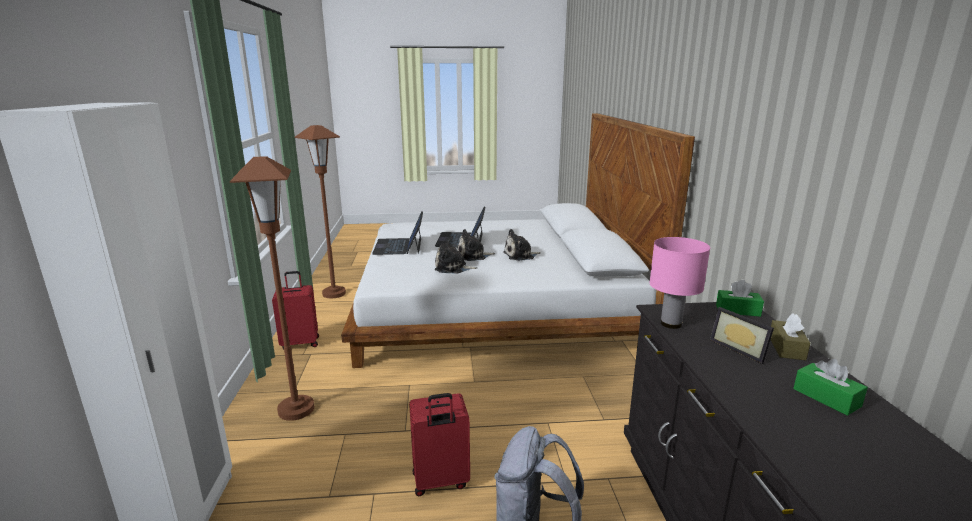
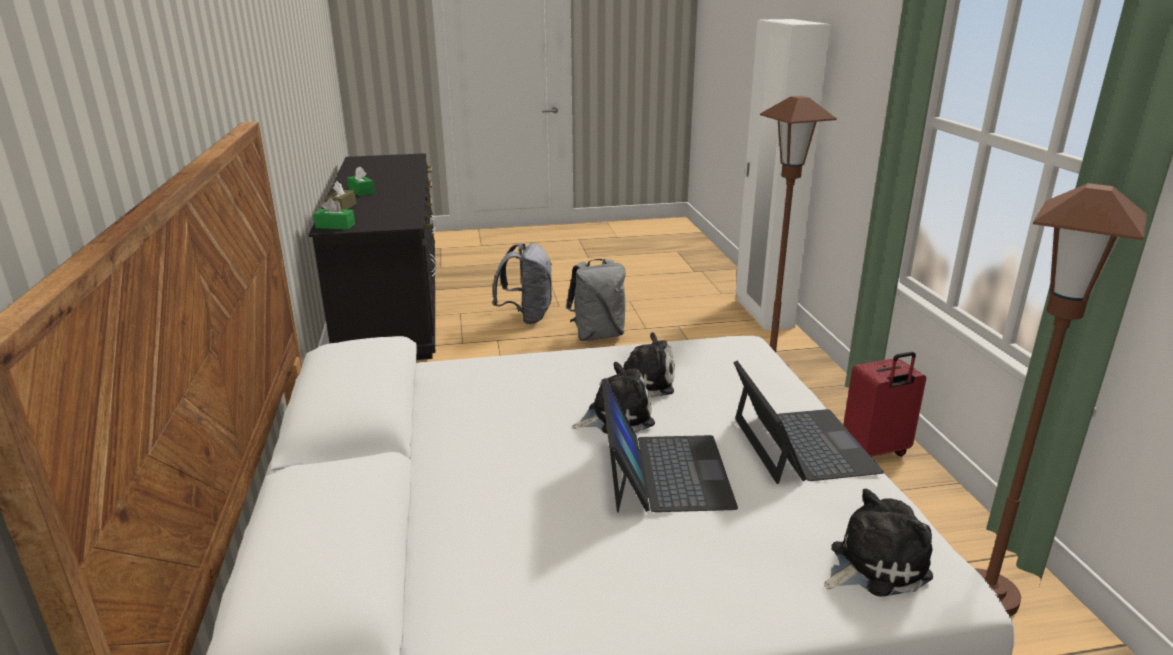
camera: 175 degrees right, 5 degrees up
(440, 481) = (598, 335): red suitcase -> grey backpack
(520, 255) = (515, 427): plush toy -> plush toy (873, 565)
(670, 323) = (408, 216): pink table lamp -> none
(740, 349) = (376, 206): picture frame -> none

